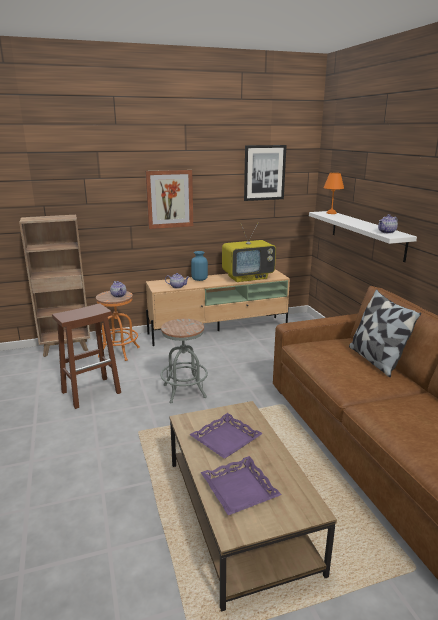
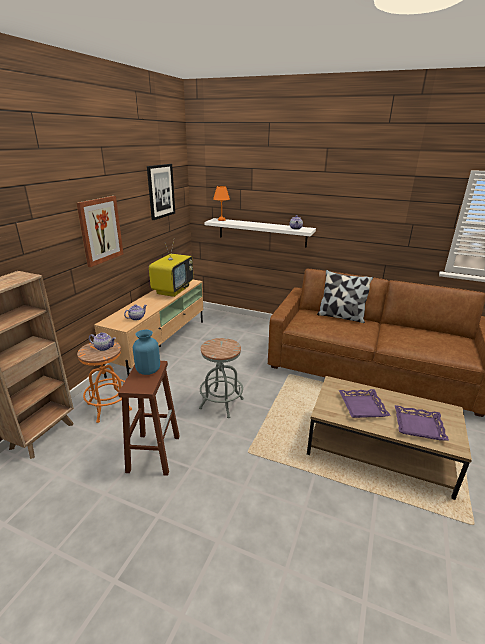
camera: 50 degrees left, 5 degrees up
(199, 279) = (139, 305): blue vase -> blue vase (148, 370)

